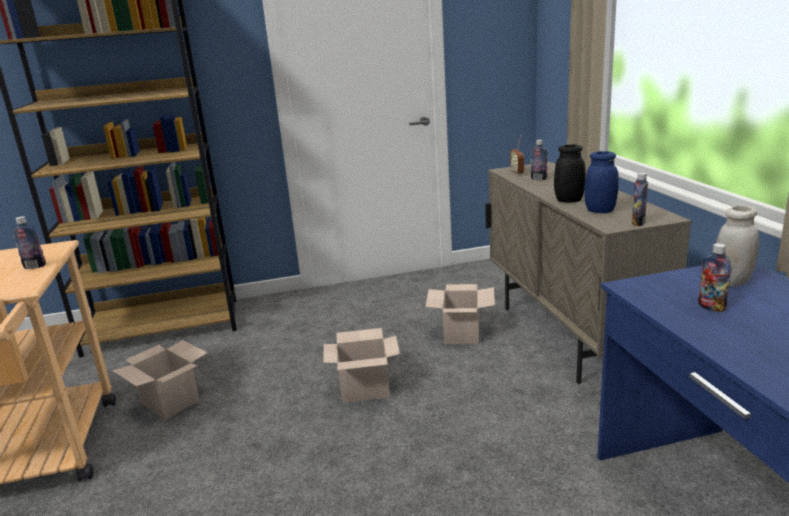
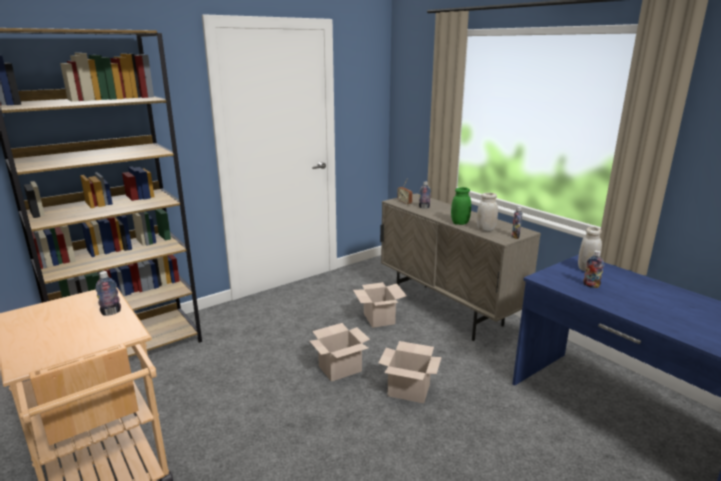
camera: 25 degrees left, 0 degrees up
(171, 402) = (192, 408): cardboard box -> cardboard box (410, 390)
(568, 200) = (460, 223): black jar -> green jar
(600, 211) = (485, 229): blue jar -> white jar

